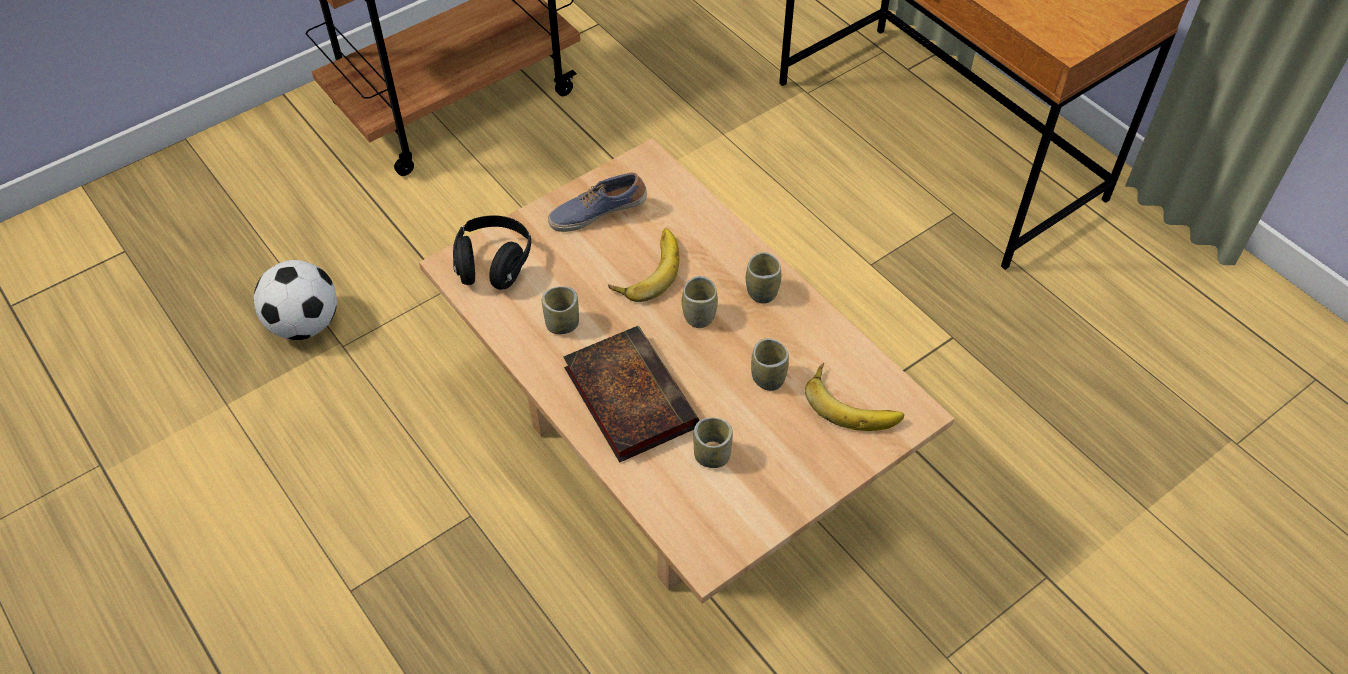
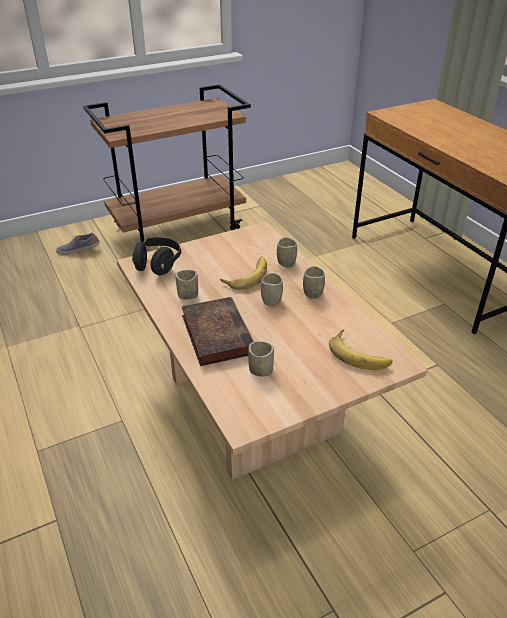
camera: 10 degrees right, 15 degrees down
(305, 324) = (64, 315): football -> none
(597, 213) = (225, 249): shoe -> shoe (79, 250)
(768, 378) = (307, 335): cup -> cup (286, 263)

